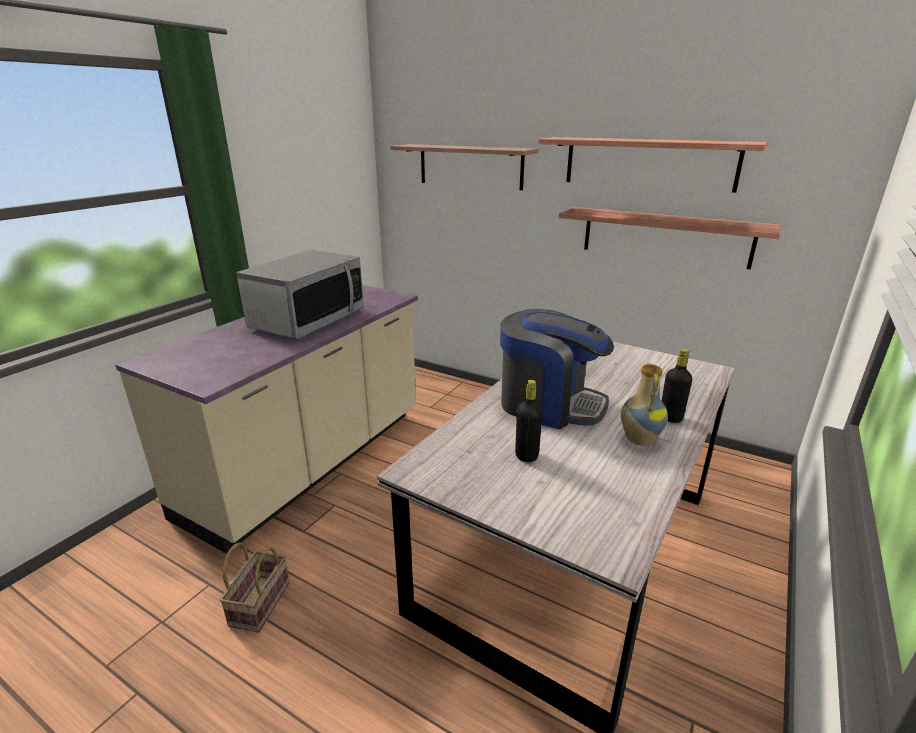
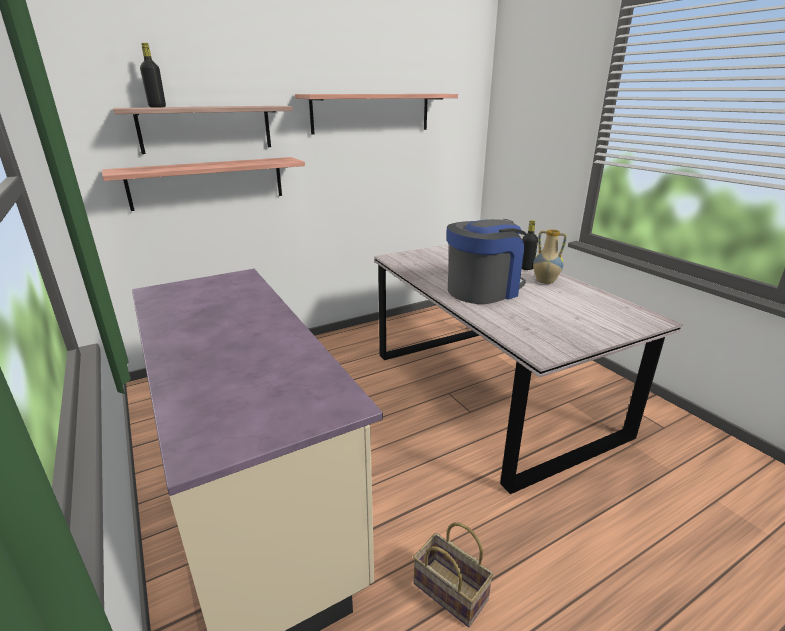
camera: 60 degrees left, 0 degrees up
(308, 320) = (233, 324): microwave -> none
(526, 456) = (544, 313): black bottle -> black bottle (157, 107)
(665, 237) = (390, 168): shelf -> shelf (208, 183)

